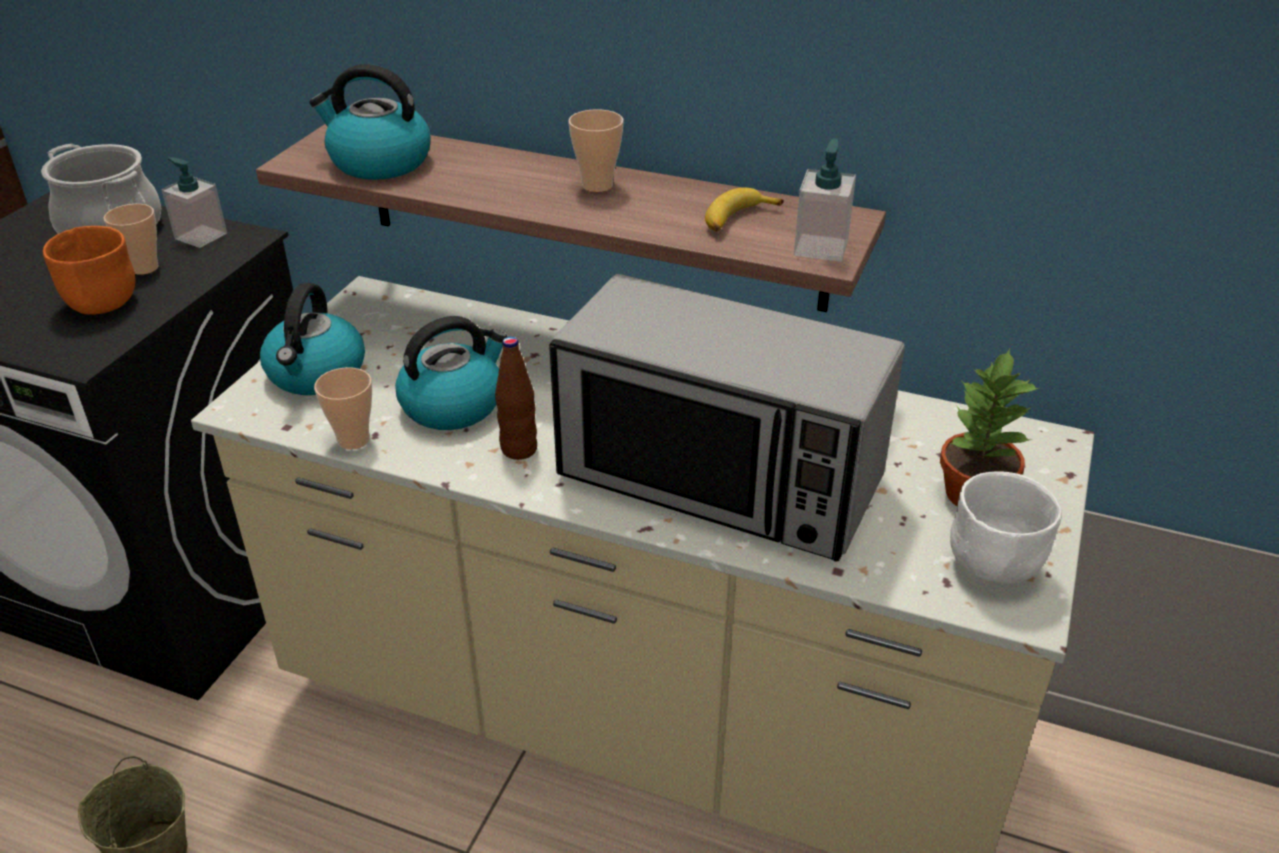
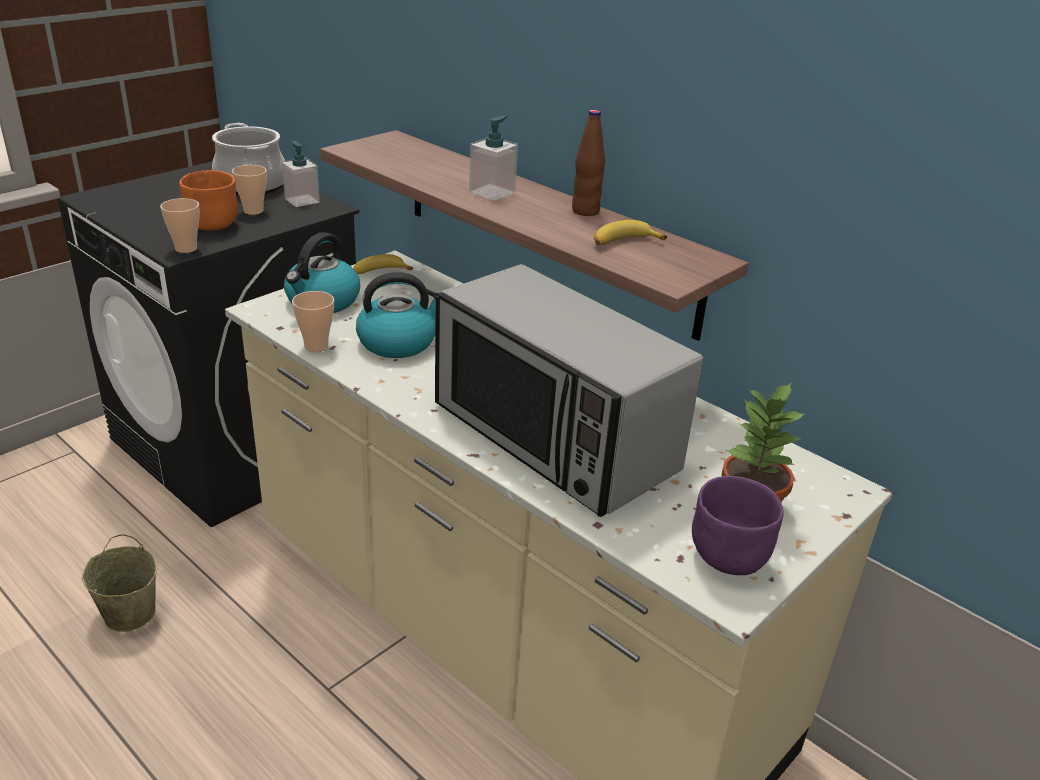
camera: 20 degrees right, 5 degrees down
(361, 312) = (379, 272): none -> banana
(378, 162) = (401, 159): kettle -> none
(519, 449) = (422, 381): brown bottle -> brown bottle (585, 211)
(597, 185) = (540, 202): cup -> cup (186, 248)
(821, 247) = (672, 273): soap dispenser -> soap dispenser (492, 192)
(994, 568) = (727, 560): white bowl -> purple bowl

